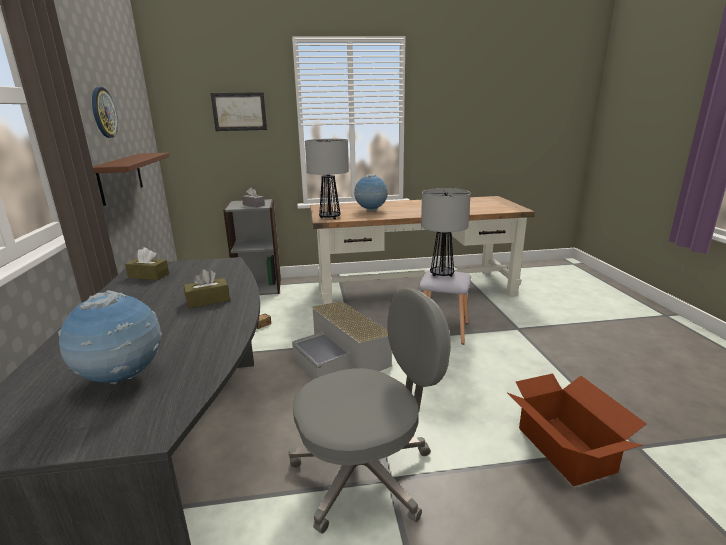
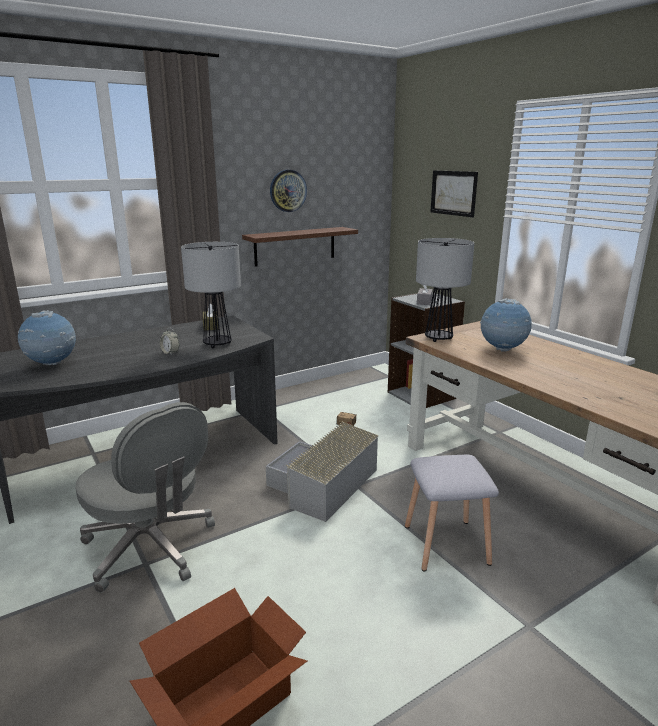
camera: 65 degrees right, 0 degrees up
(208, 300) = (170, 353): brown tissue box -> alarm clock
(441, 274) = (453, 464): table lamp -> table lamp (217, 344)

